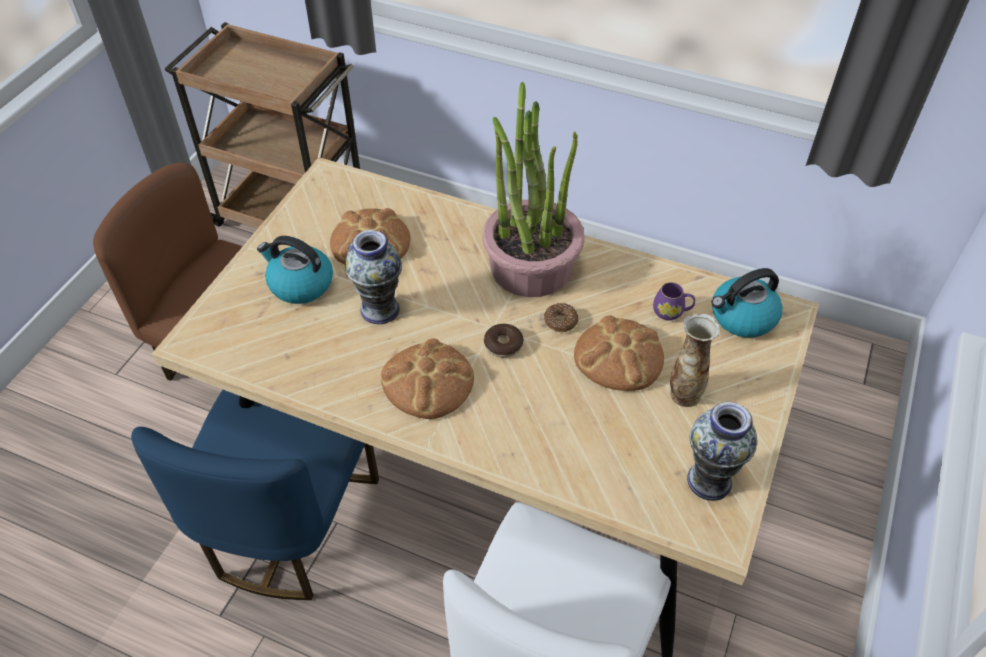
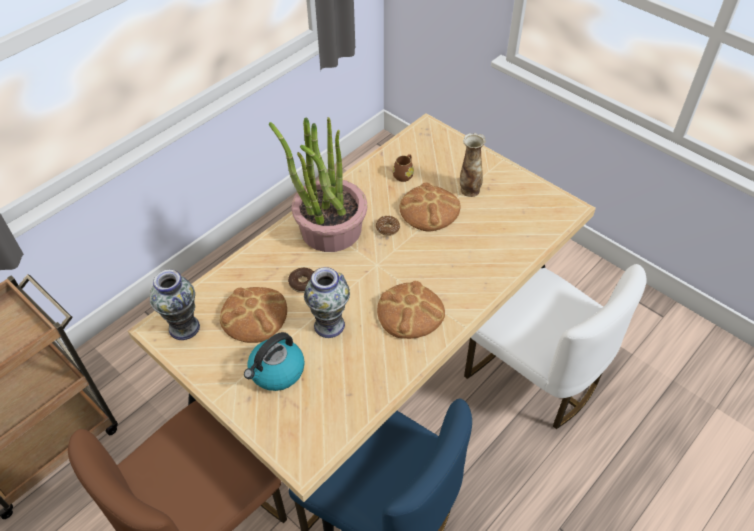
camera: 70 degrees left, 0 degrees up
(503, 344) = (394, 263): donut -> donut (303, 283)
(671, 312) = (404, 174): purple mug -> brown mug
(710, 481) = (533, 200): vase -> vase (184, 327)
(742, 317) = (422, 146): kettle -> none

